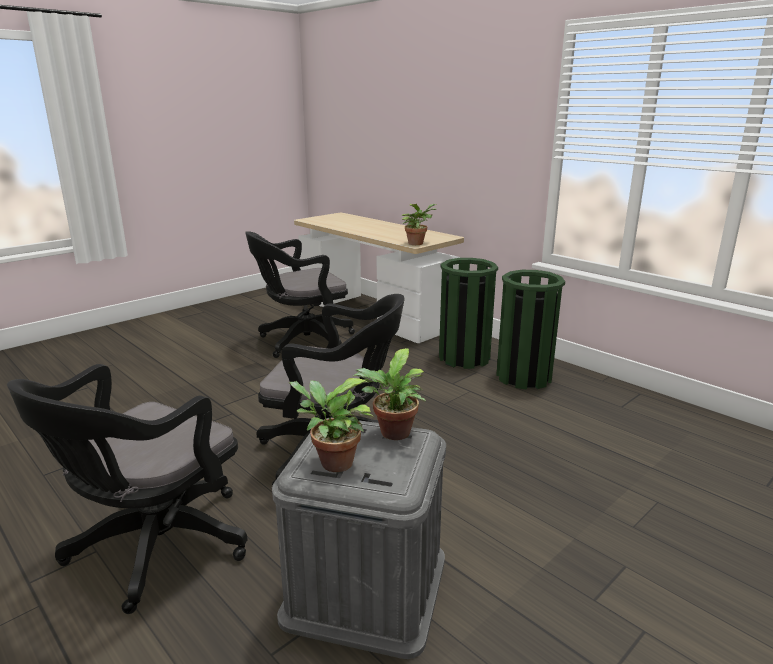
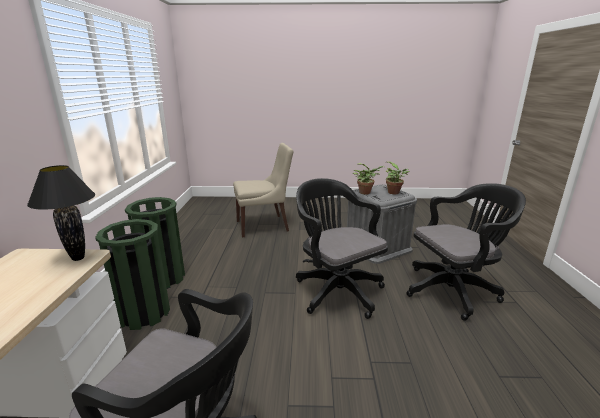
camera: 135 degrees left, 0 degrees up
(416, 243) = (78, 258): potted plant -> black table lamp
(640, 505) = (264, 225): none -> beige chair

